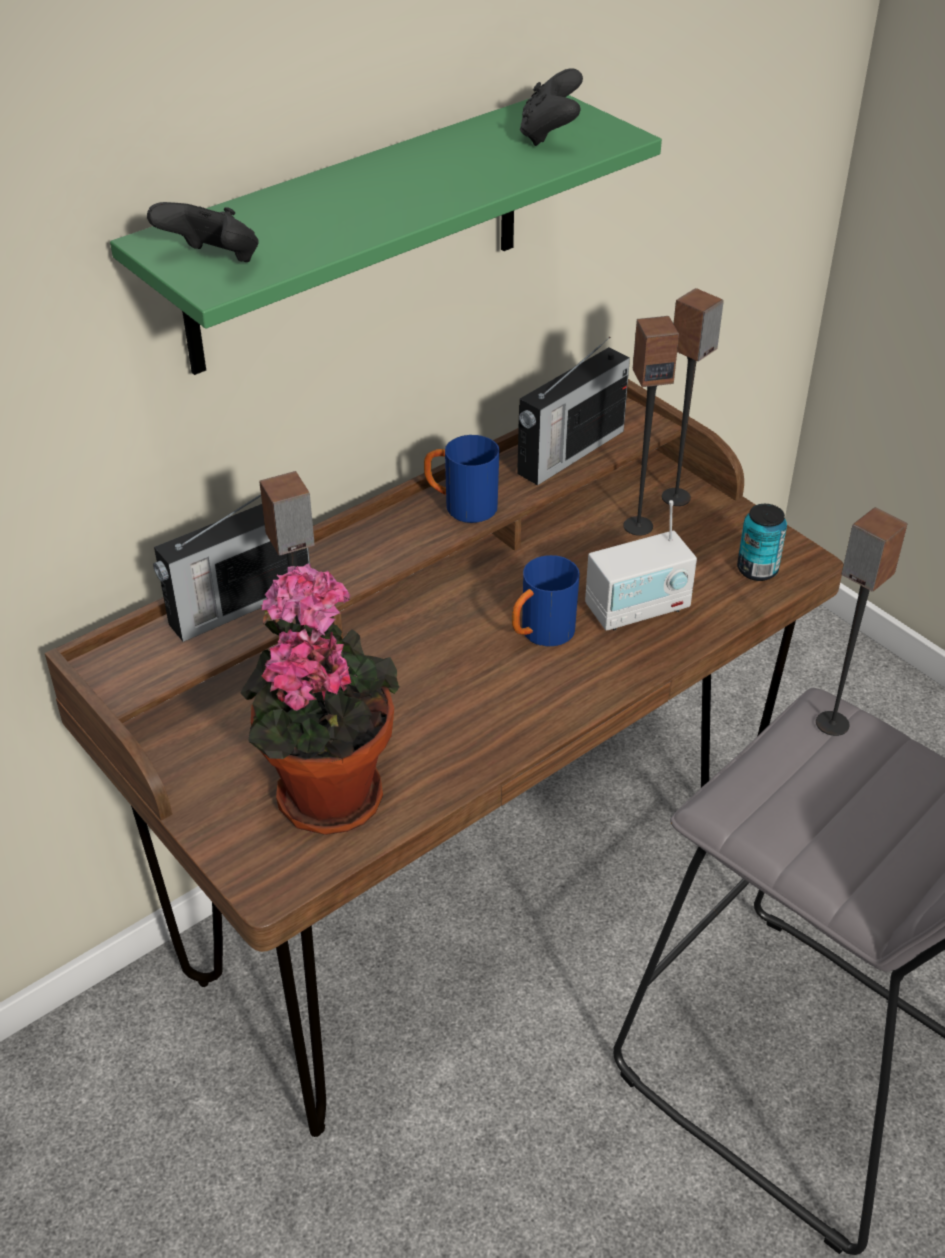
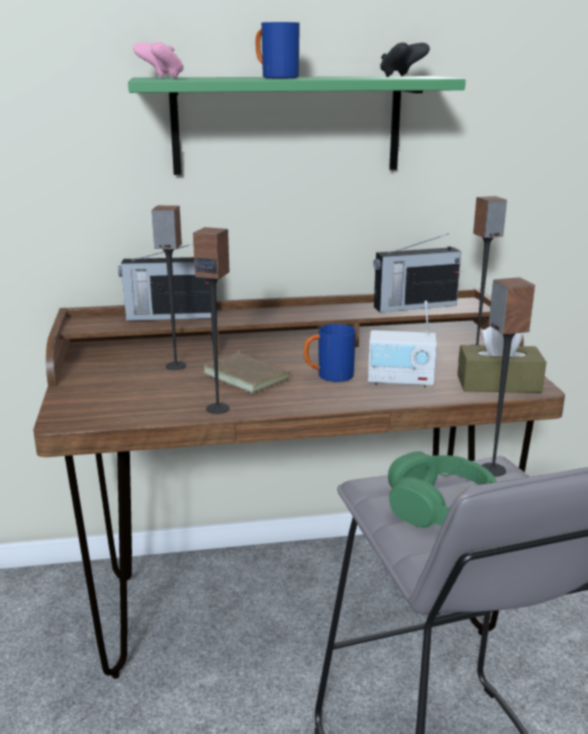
camera: 30 degrees right, 20 degrees down
(213, 262) = (161, 78): black game controller -> pink game controller
(326, 789) = (138, 397): potted plant -> none
(434, 677) = (248, 376): none -> brown book
(461, 507) = (326, 310): blue mug -> blue mug (275, 77)
(638, 525) = (439, 353): speaker -> speaker (218, 408)
(757, 569) = (498, 384): can -> brown tissue box
(824, 814) = (440, 507): none -> green headphones

